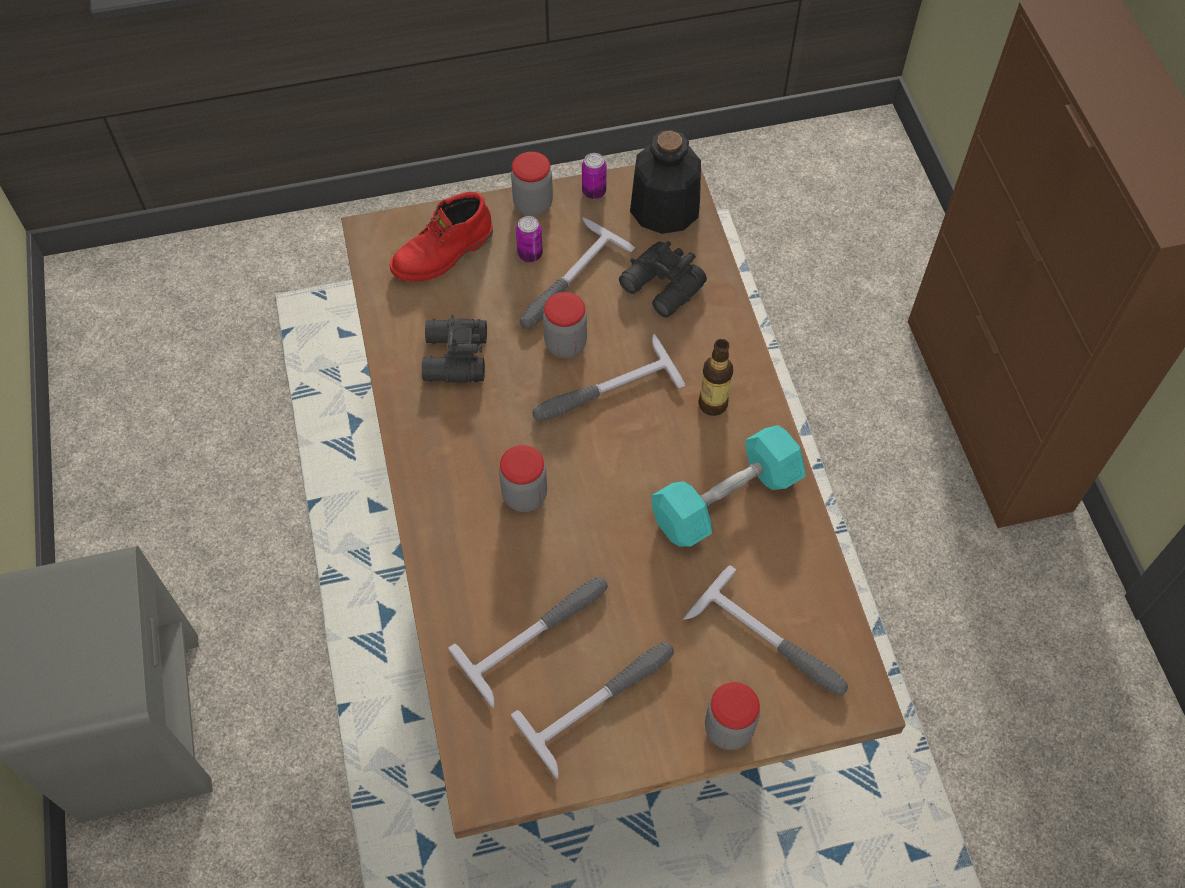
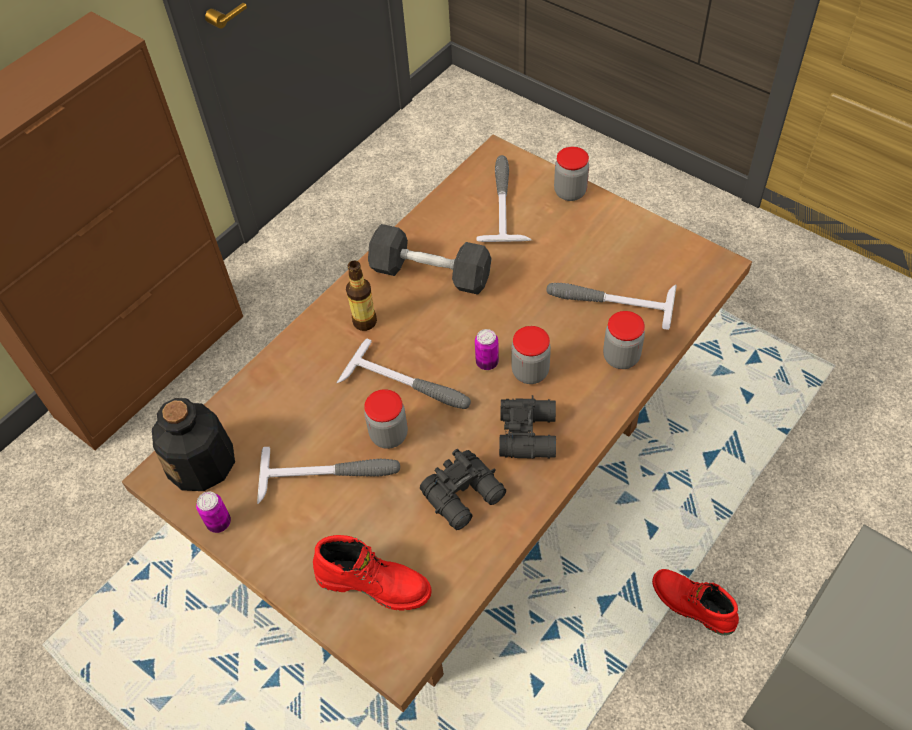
camera: 125 degrees left, 5 degrees down
(313, 685) = (691, 605): none -> red boot
(530, 254) = (323, 520): can -> can (487, 362)
(533, 204) = (267, 558): jar -> jar (621, 357)
(604, 700) = (613, 248): hammer -> none
(662, 288) = (287, 411): black binoculars -> black binoculars (529, 433)
(726, 499) = (431, 273): turquoise dumbbell -> grey dumbbell

